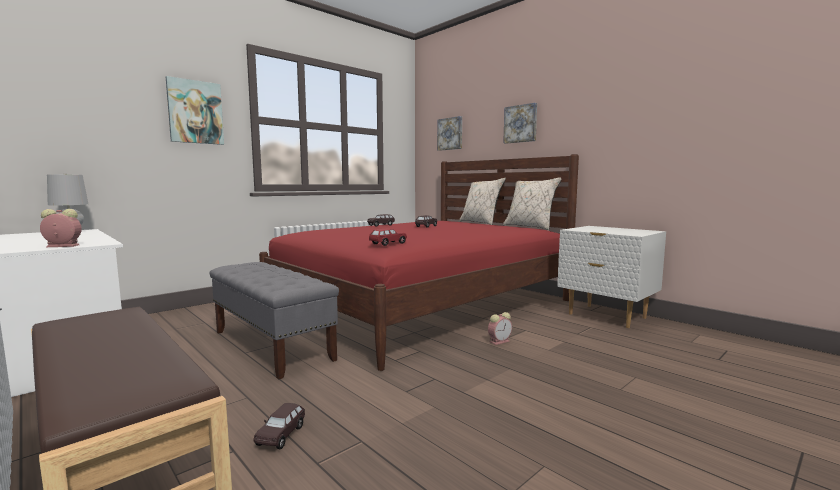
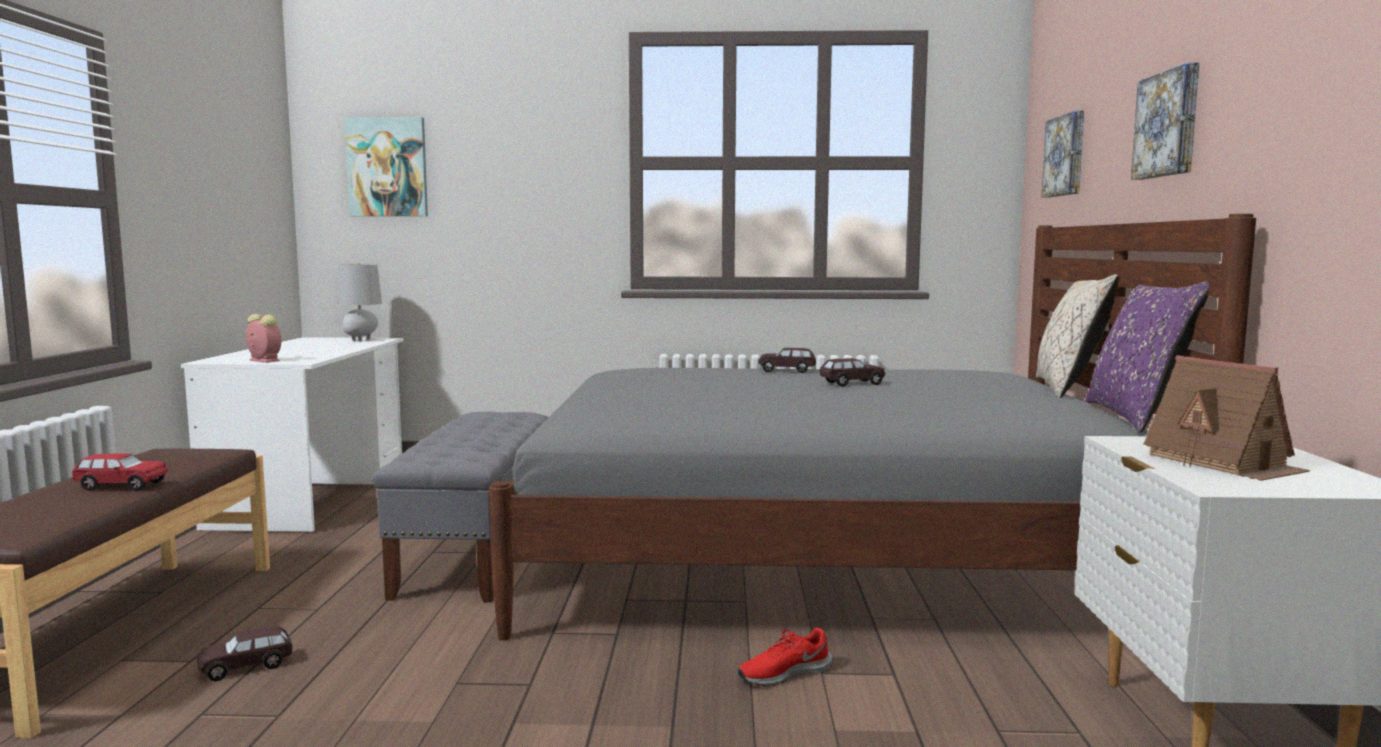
camera: 45 degrees right, 0 degrees up
(195, 112) = (540, 161): picture -> picture (387, 167)
(388, 243) = (602, 411): red toy car -> red toy car (122, 486)
(423, 305) = (820, 557): red bed -> grey bed
(499, 341) = (783, 673): alarm clock -> red shoe
(530, 227) = (1137, 417): beige pillow -> purple pillow
(611, 230) = (1223, 462): none -> toy house

